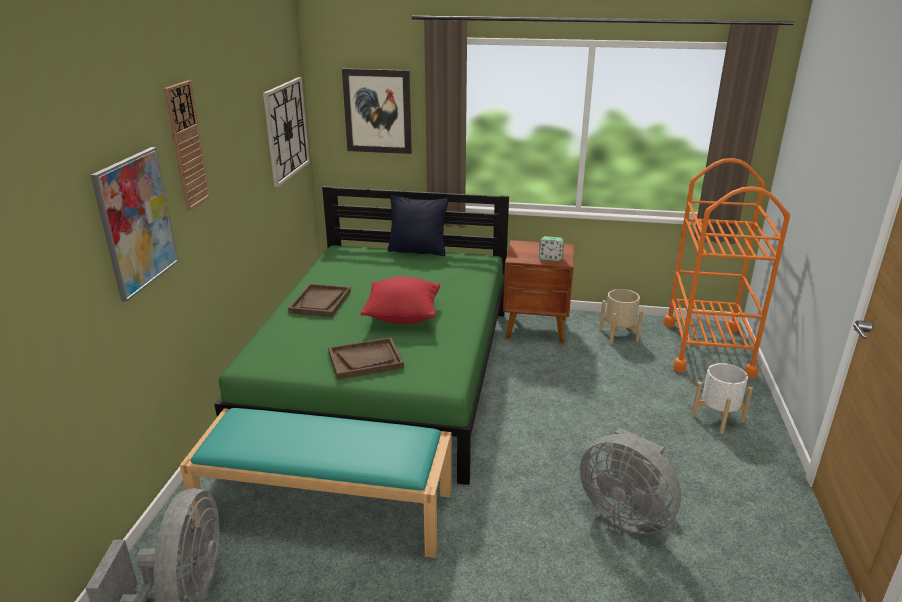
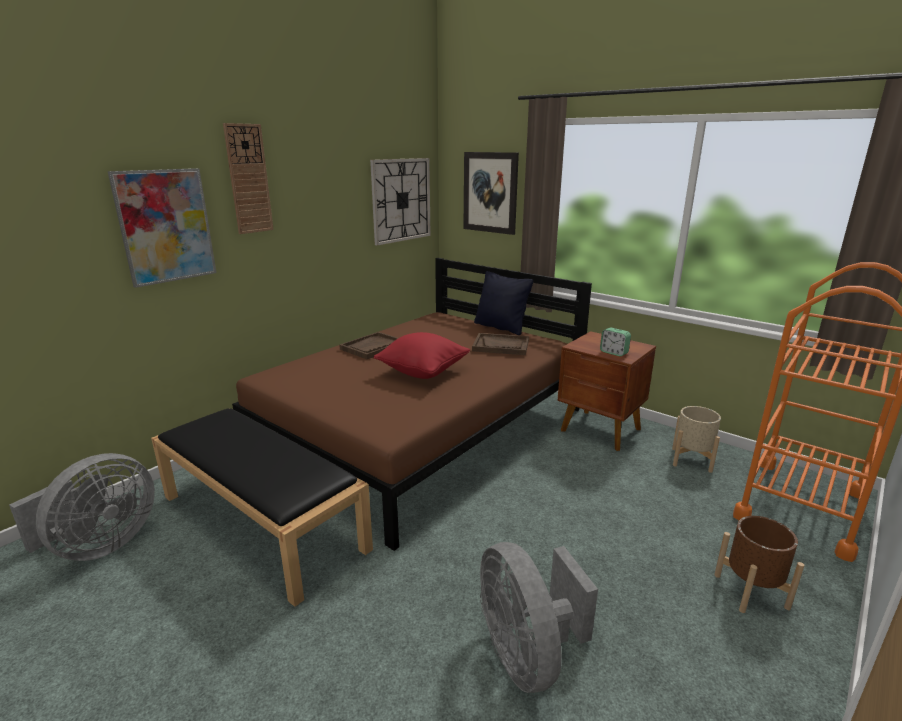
camera: 30 degrees right, 5 degrees down
(328, 507) = (263, 522): turquoise bench -> black bench
(365, 360) = (348, 396): brown tray -> brown tray (501, 346)
(387, 374) = (423, 430): green bed -> brown bed
(717, 418) = (750, 591): white planter -> brown planter

